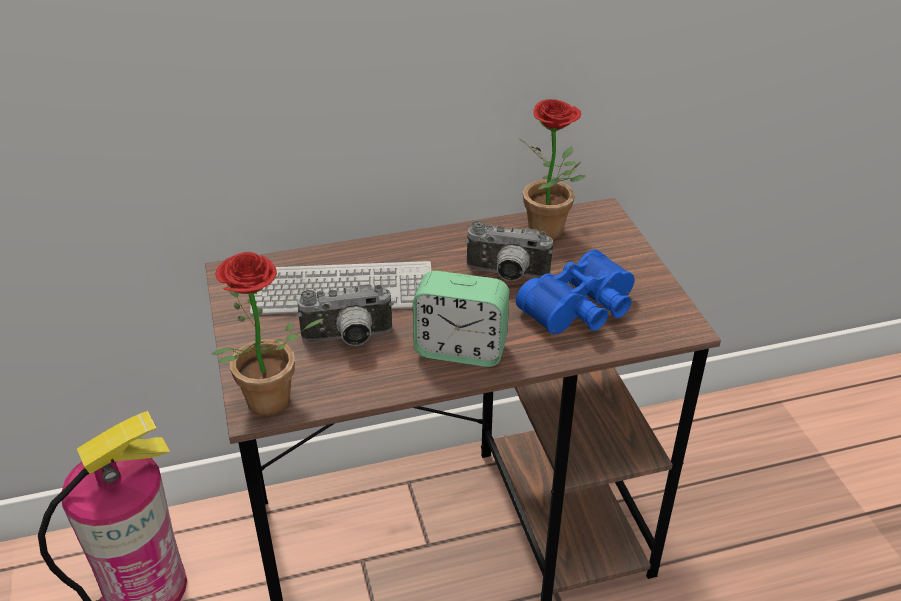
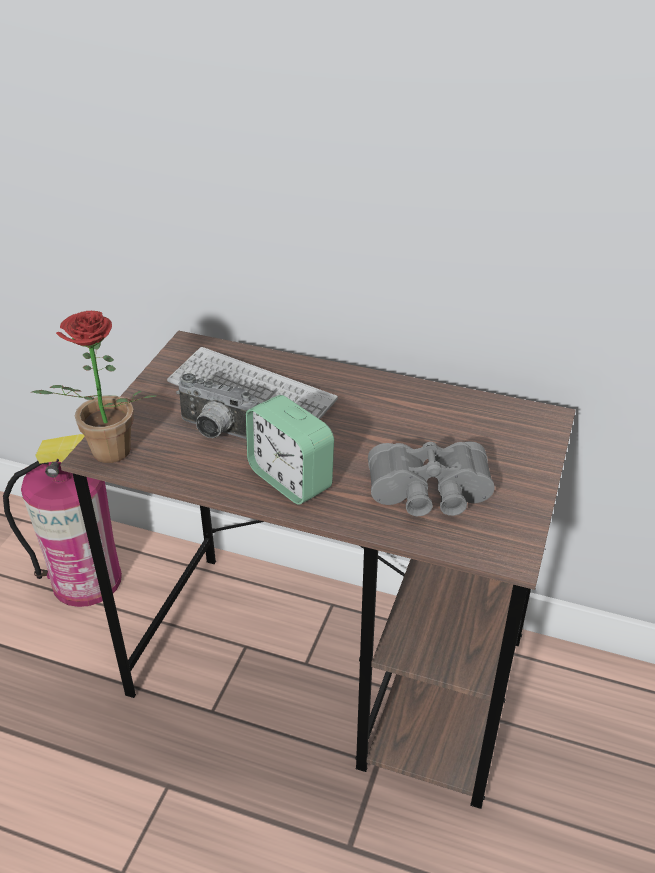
camera: 35 degrees right, 0 degrees up
(506, 275) = (395, 436): camera -> none
(552, 234) = (476, 418): potted plant -> none
(582, 310) = (429, 495): blue binoculars -> grey binoculars

